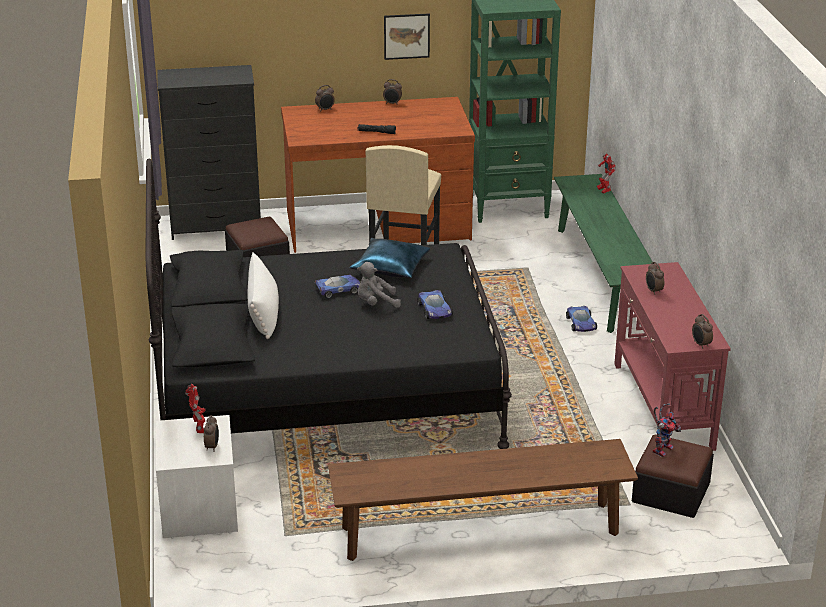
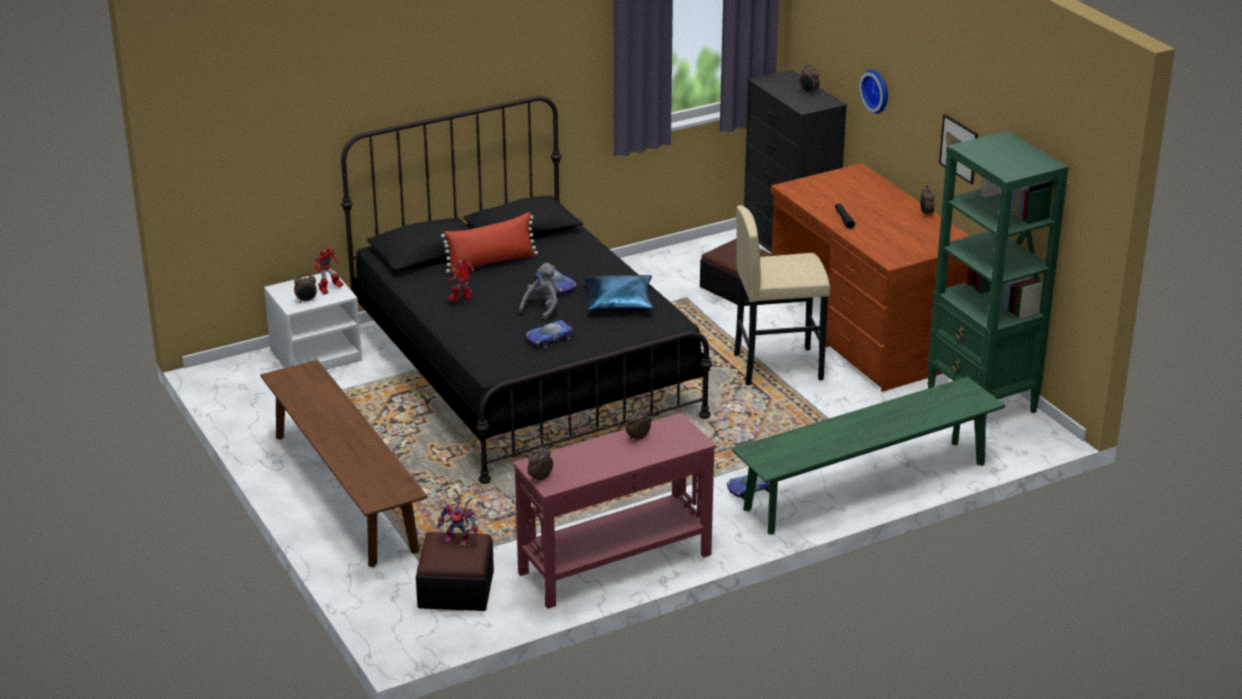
camera: 70 degrees right, 0 degrees up
(264, 313) = (491, 262): white pillow -> red pillow
(285, 36) = (877, 90): none -> wall clock
(325, 109) = (875, 184): alarm clock -> alarm clock (808, 92)
(376, 303) = (542, 308): grey plush toy -> grey plush toy turned 60 degrees clockwise
(603, 191) = (958, 412): toy robot -> toy robot (461, 301)

